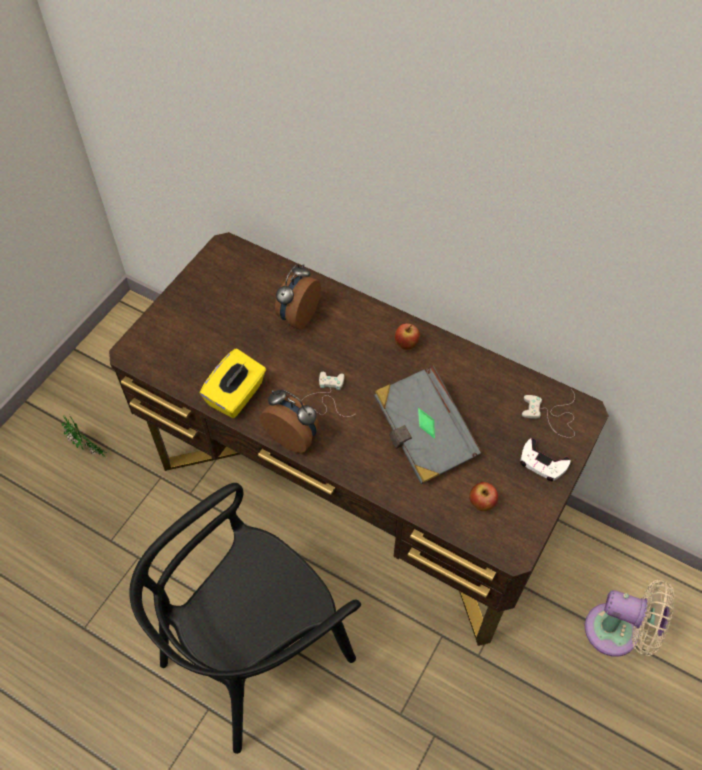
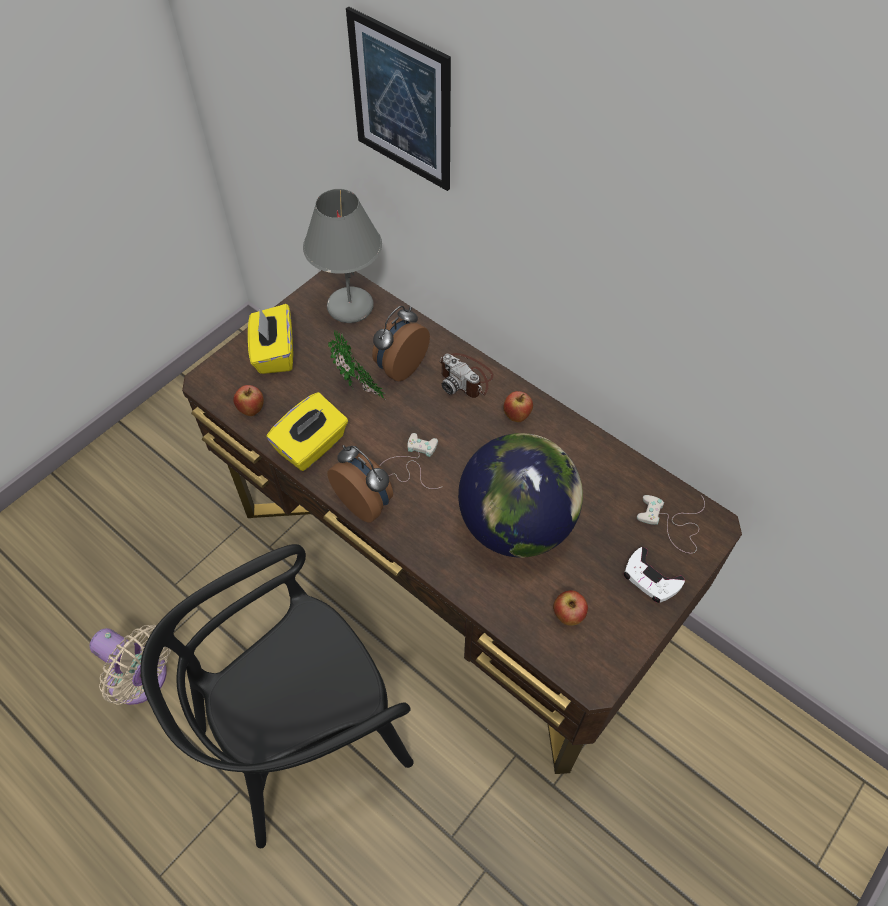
camera: 10 degrees right, 0 degrees up
(89, 450) = (172, 484): potted plant -> potted plant (358, 389)
(176, 372) = (252, 410): none -> apple
(185, 319) = (274, 353): none -> yellow tissue box
(242, 269) = (349, 306): none -> grey table lamp
(280, 93) = (401, 101): none -> picture
(356, 318) = (466, 377): none -> camera
(423, 436) = (515, 525): grey book -> globe
(618, 632) = (722, 788): beige fan -> beige fan (142, 679)

